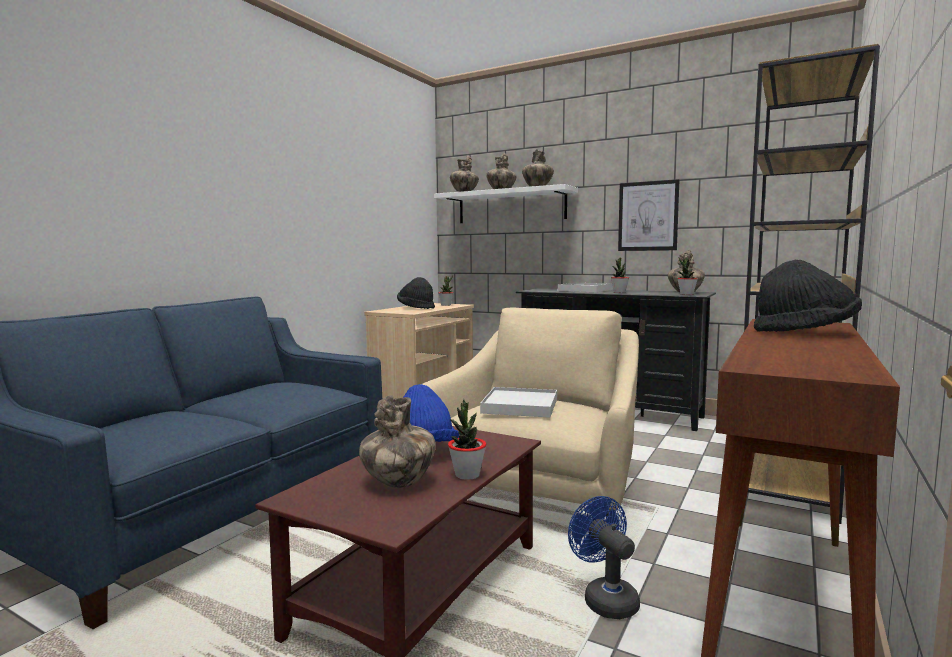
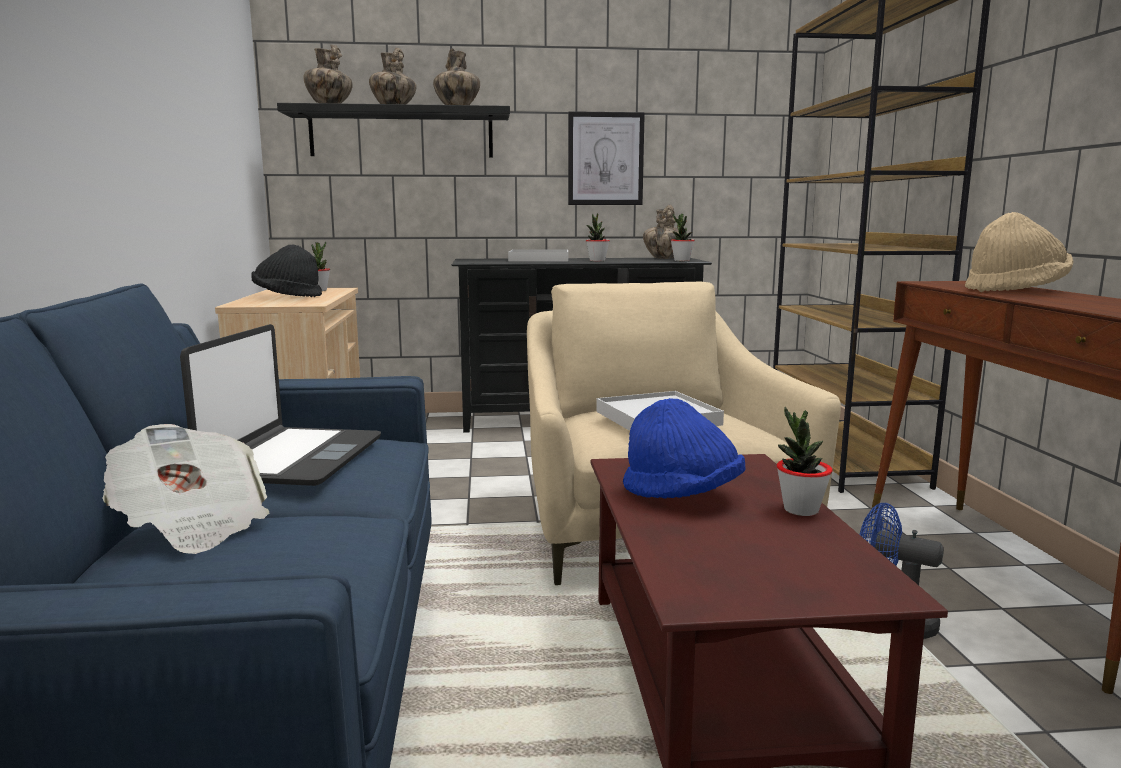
camera: 35 degrees left, 5 degrees up
(178, 411) = (192, 524): none -> newspaper
(273, 392) = (293, 458): none -> laptop
(399, 482) = (757, 539): vase -> none
(511, 206) = (401, 134): white shelf -> black shelf
(805, 332) = (1015, 290): black hat -> beige hat

